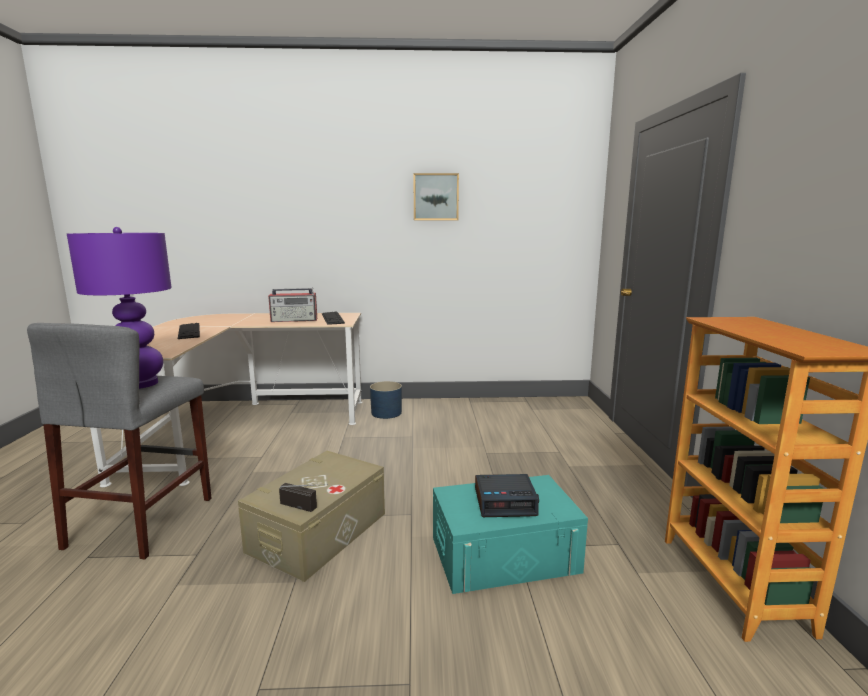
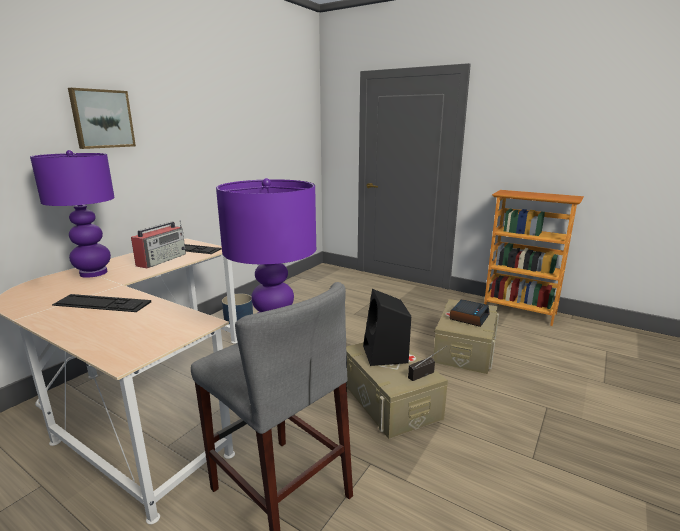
camera: 55 degrees left, 5 degrees up
(247, 317) = (93, 273): none -> purple table lamp
(328, 474) = (385, 355): none -> black speaker
(435, 197) = (230, 118): picture -> picture (102, 119)
(504, 554) = (464, 348): turquoise storage box -> beige storage box

